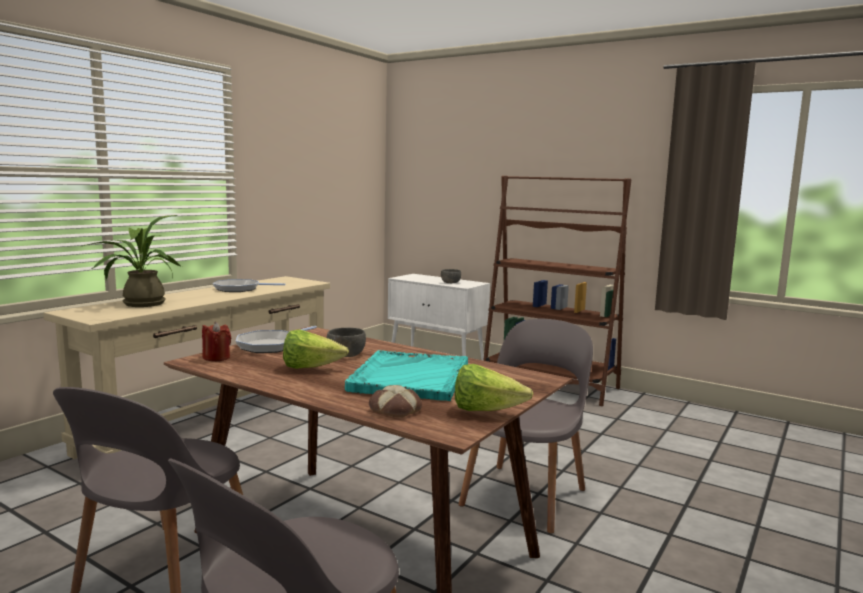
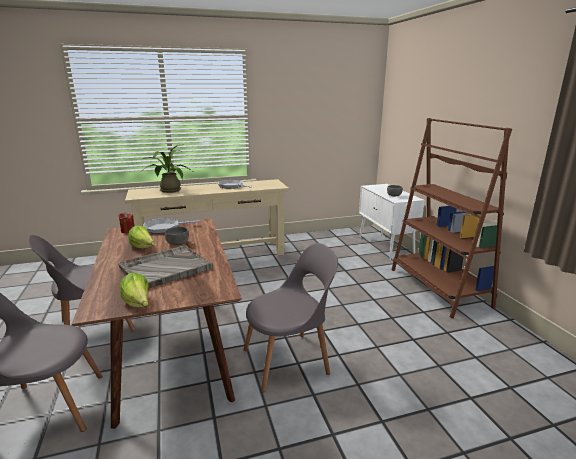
camera: 40 degrees right, 10 degrees up
(394, 410) = (108, 287): bread -> none
(410, 377) = (165, 268): turquoise tray -> grey tray

